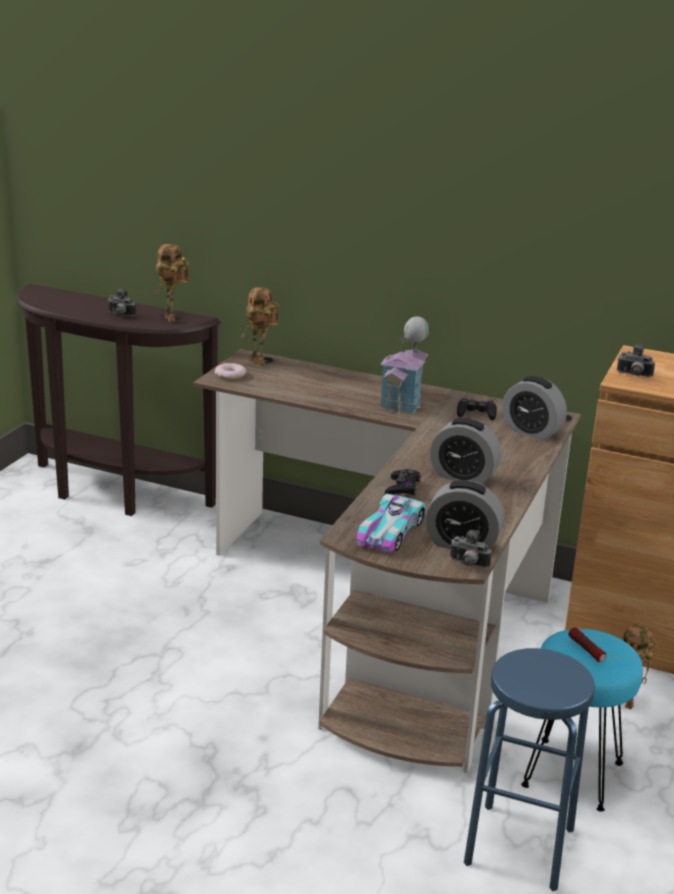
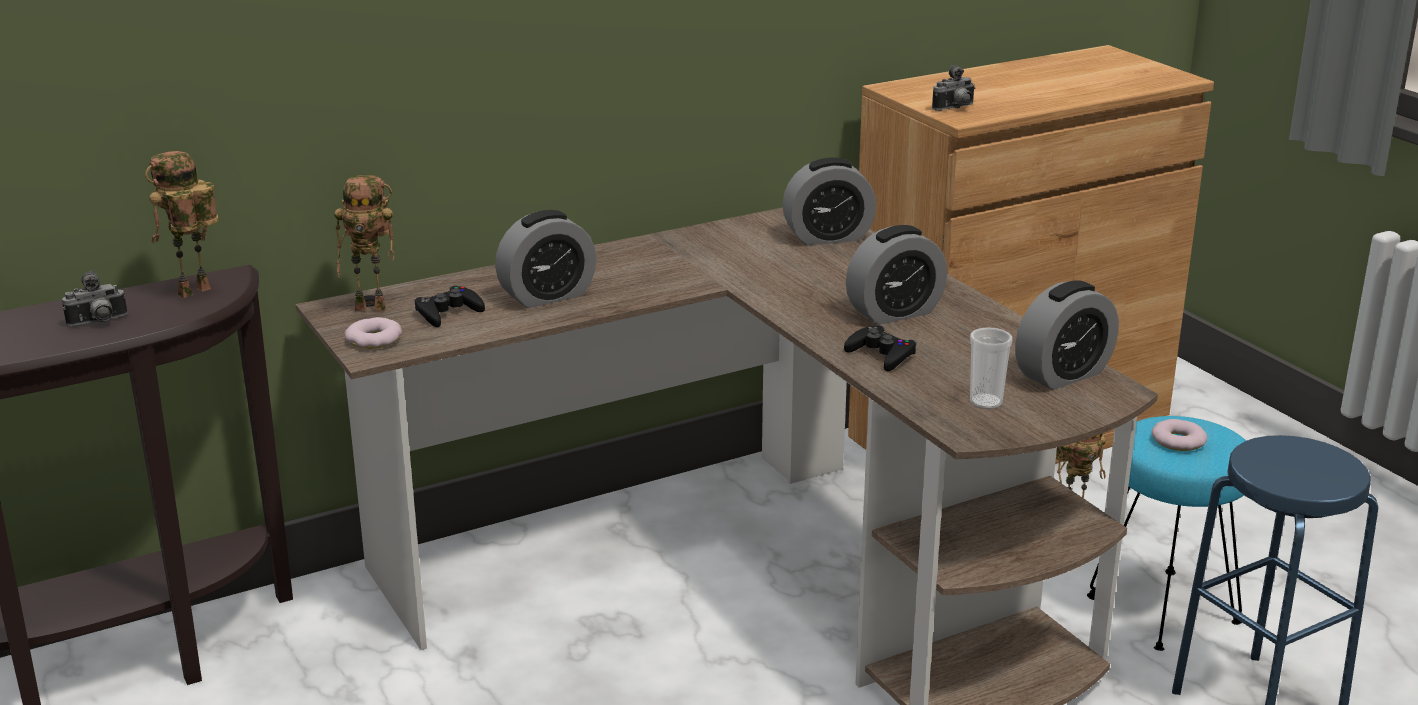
camera: 50 degrees left, 0 degrees up
(172, 319) = (194, 293): toy robot -> toy robot turned 120 degrees clockwise
(335, 392) = (547, 296): none -> alarm clock
(390, 531) = (986, 402): toy car -> cup
(405, 400) = (639, 267): toy house -> none
(468, 564) = (1115, 389): camera -> none
(476, 413) = (739, 246): black game controller -> black game controller (448, 313)
(586, 649) = (1178, 441): flashlight -> donut

